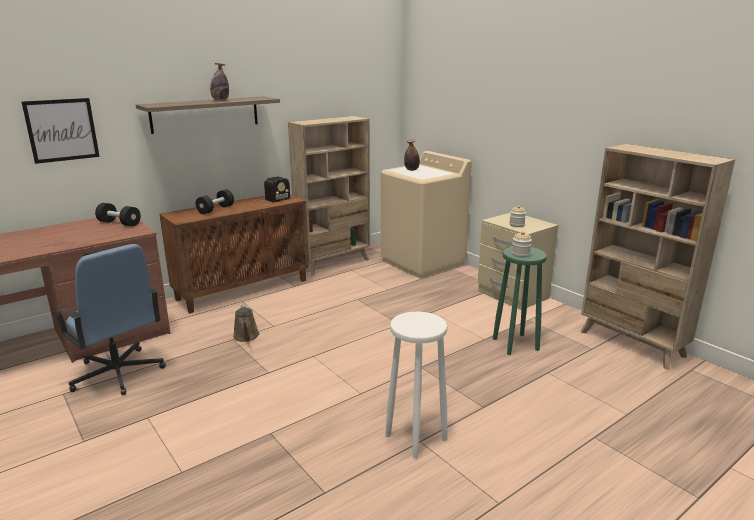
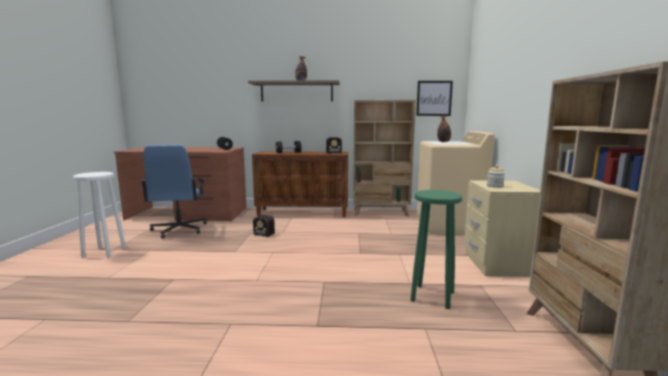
camera: 40 degrees right, 10 degrees down
(62, 130) = (213, 94): picture -> picture (434, 98)
(246, 337) = (259, 232): brown watering can -> radio
(415, 437) = (232, 320): white stool -> white stool (103, 252)
(520, 254) = (430, 194): jar -> none

